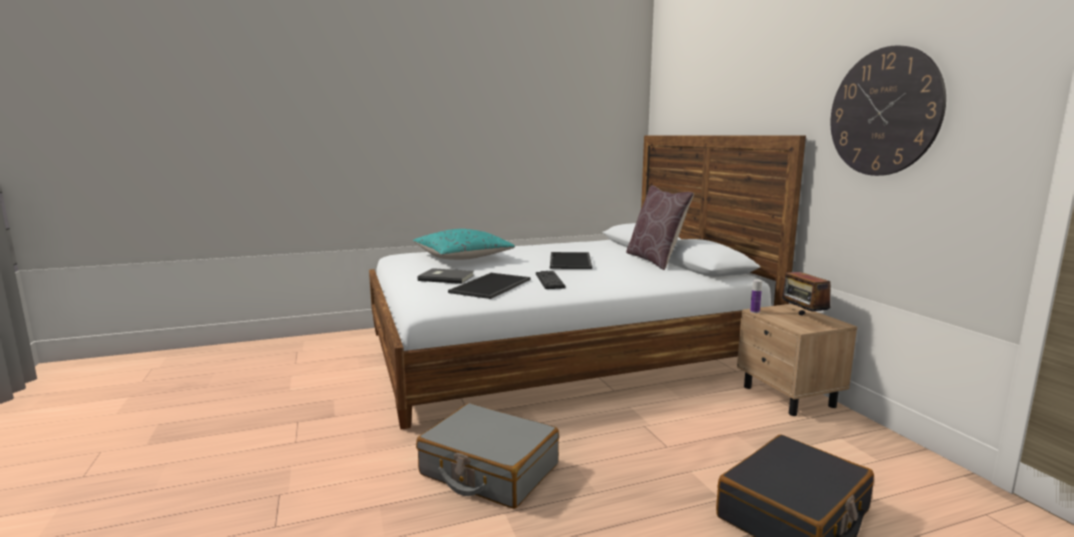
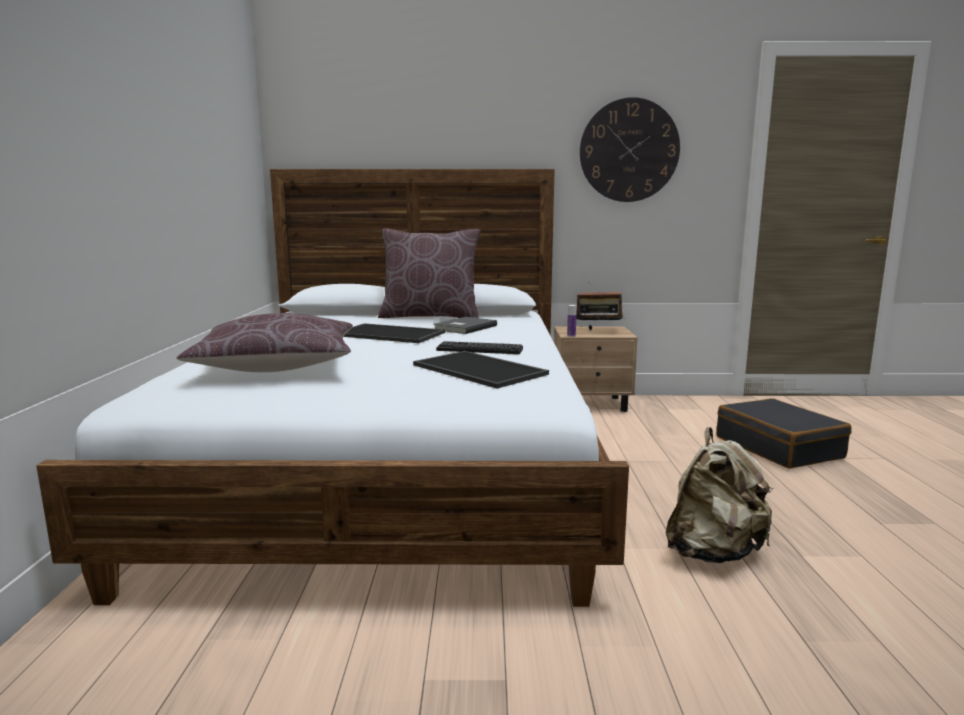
camera: 70 degrees left, 0 degrees up
(446, 277) = (399, 383): grey book -> grey book (463, 327)
(462, 257) = (277, 366): turquoise pillow -> brown pillow
(488, 470) = (713, 552): grey suitcase -> beige backpack

